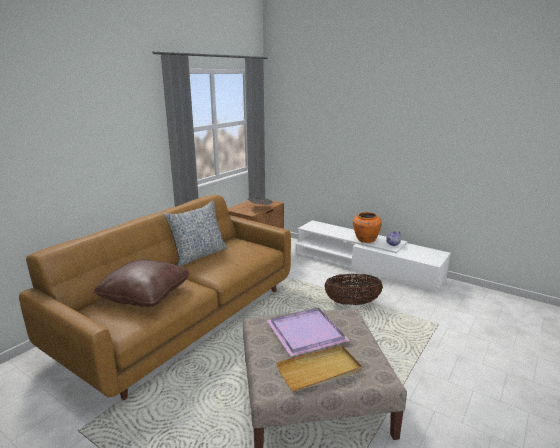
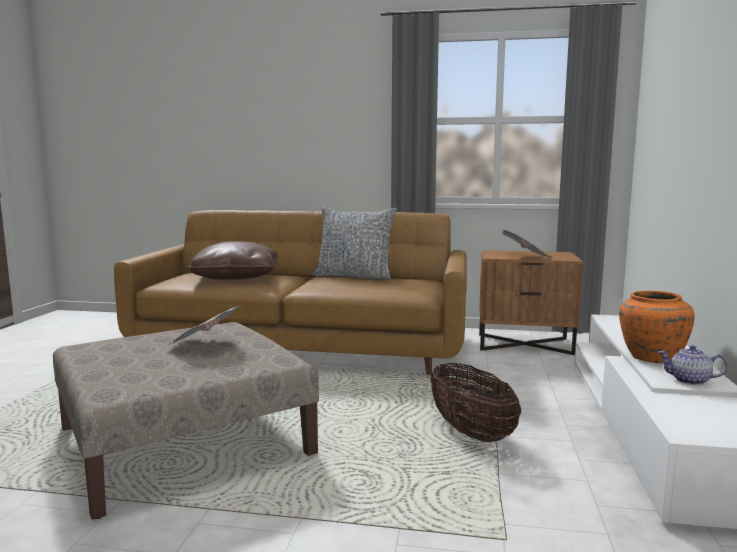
camera: 65 degrees right, 10 degrees down
(306, 333) = (205, 344): purple tray -> newspaper
(319, 370) = (117, 360): beige tray -> none

